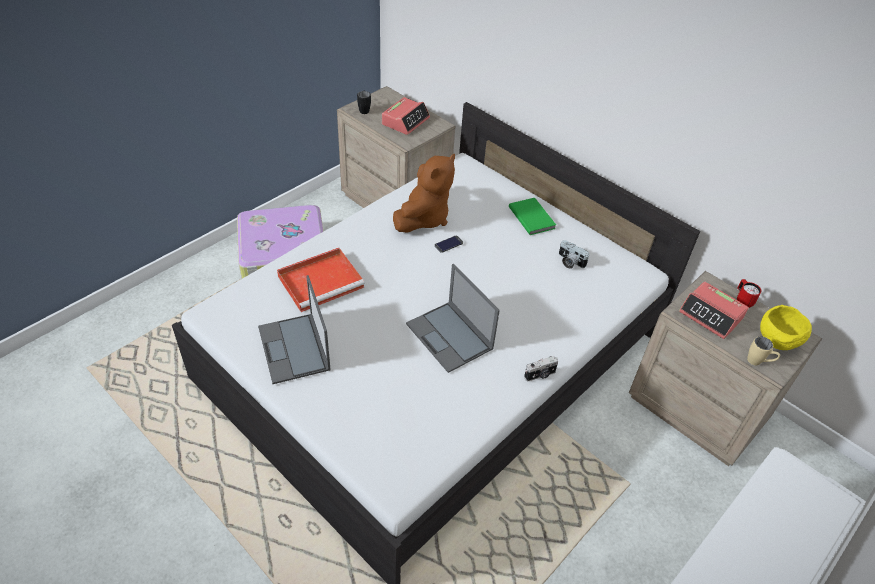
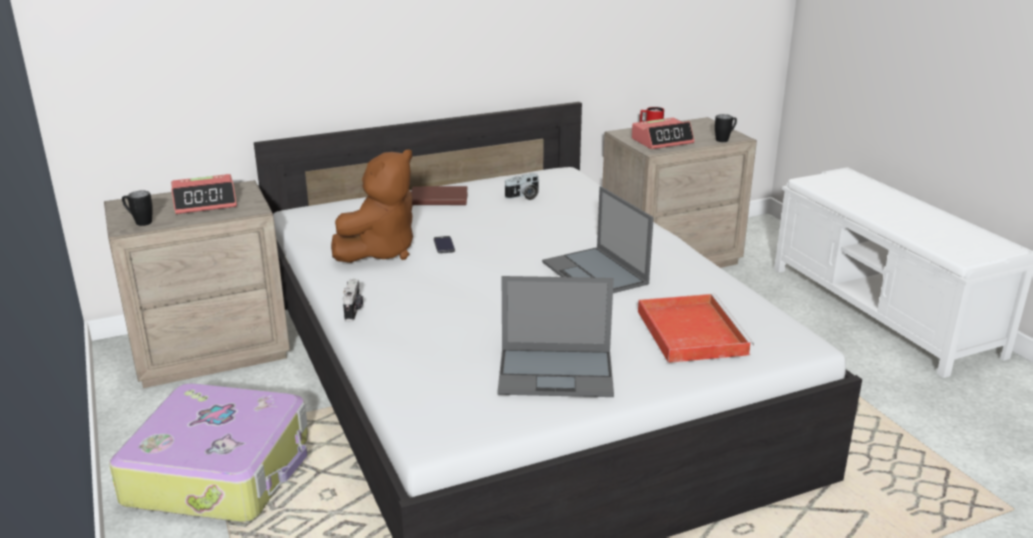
camera: 65 degrees left, 20 degrees down
(322, 281) = (440, 334): red tray -> red tray (690, 331)
(405, 121) = (205, 203): alarm clock -> alarm clock turned 105 degrees clockwise
(424, 218) = (380, 251): brown plush toy -> brown plush toy turned 75 degrees clockwise
(450, 337) = (595, 273): laptop -> laptop turned 75 degrees clockwise
(532, 217) = (438, 198): green book -> brown book
(540, 375) = (675, 241): camera -> camera (354, 311)
(758, 362) = (725, 139): beige mug -> black mug
(777, 342) = (705, 129): yellow bowl -> none

